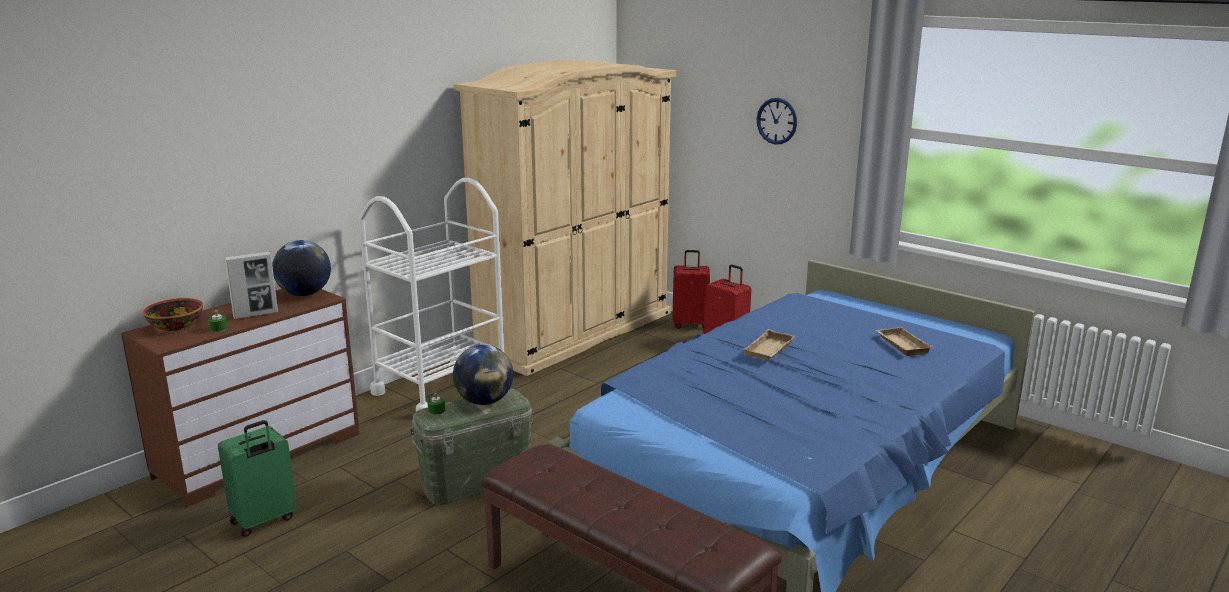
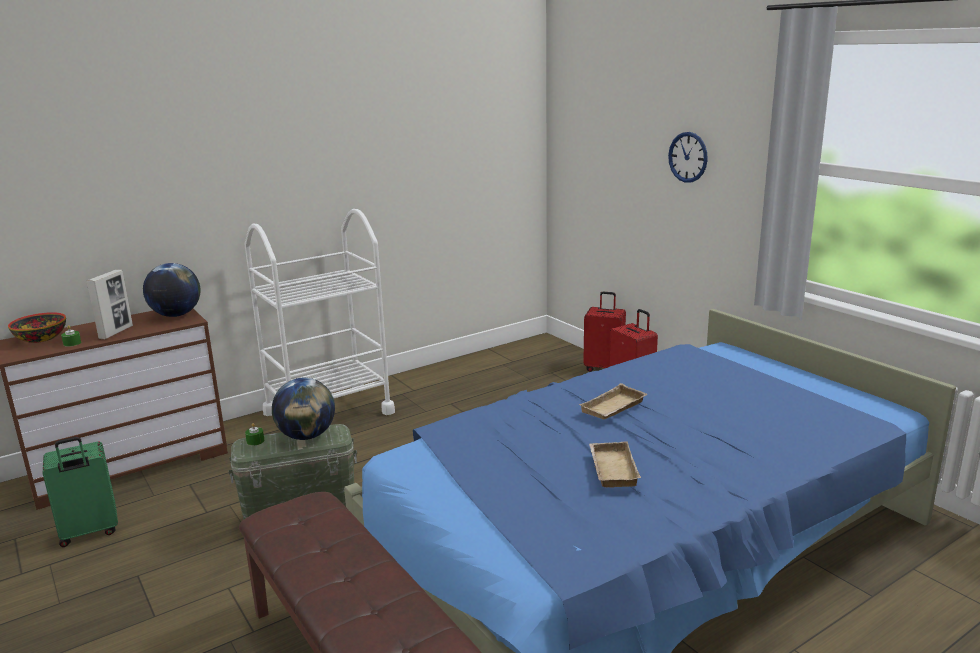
camera: 15 degrees right, 0 degrees up
(256, 315) = (116, 332): picture frame -> picture frame turned 60 degrees counterclockwise
(575, 332) = (485, 367): beige wardrobe -> none
(901, 345) = (774, 414): beige tray -> beige tray (611, 468)

